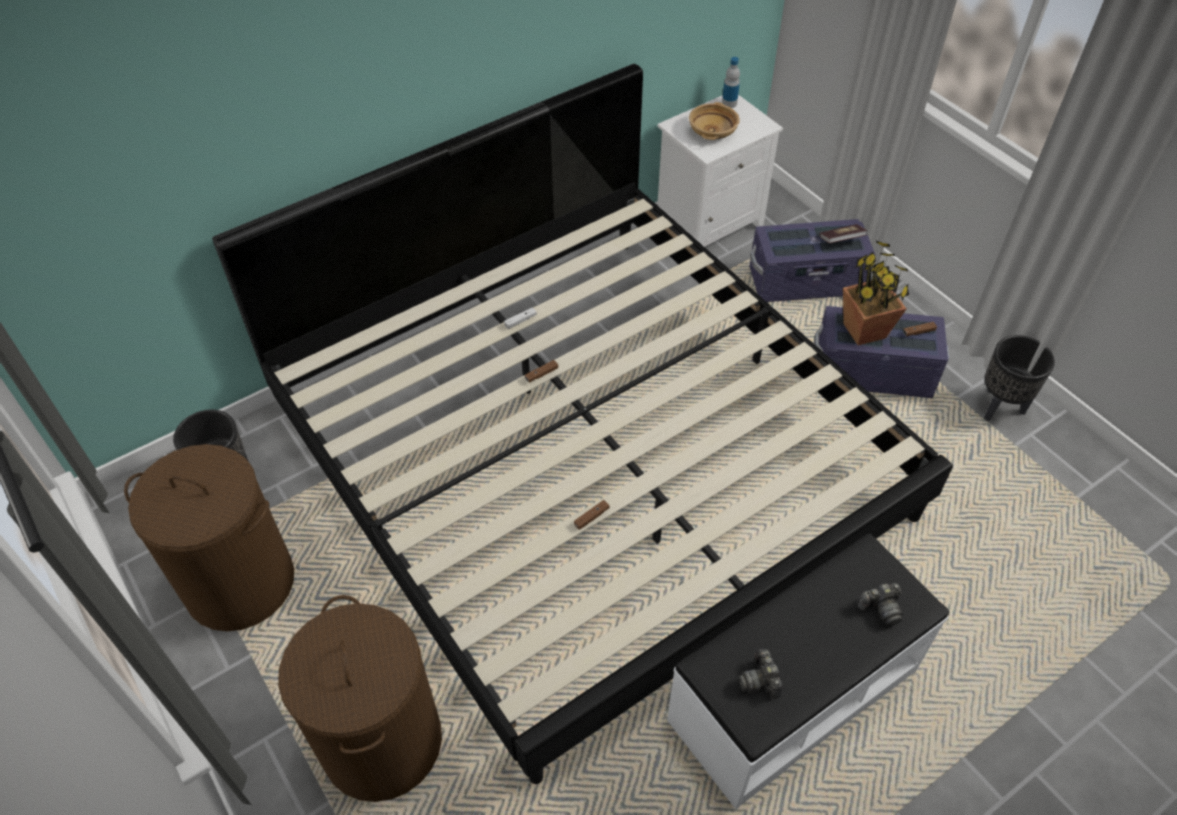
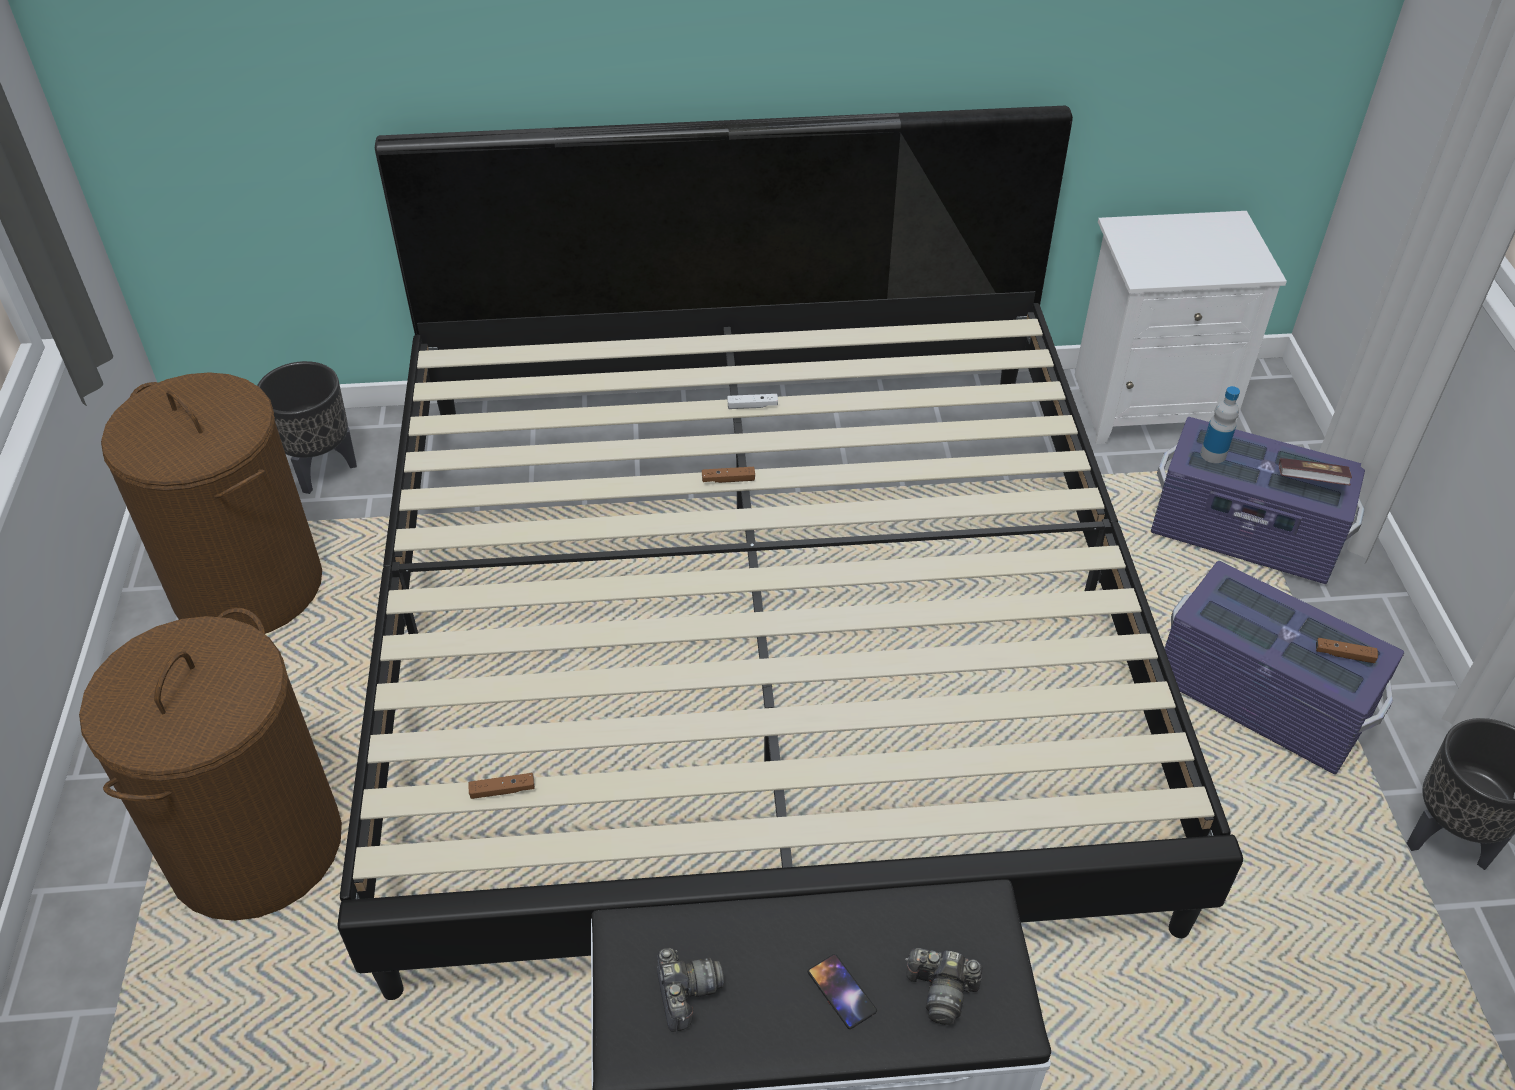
camera: 30 degrees right, 5 degrees down
(591, 517) = (652, 680): brown game controller -> brown game controller (502, 790)
(713, 132) = (1172, 252): beige bowl -> none
(729, 103) = (1227, 225): bottle -> bottle (1213, 454)
(760, 680) = (686, 993): camera -> camera turned 150 degrees clockwise
(834, 635) = (841, 991): none -> phone
(865, 330) = (1255, 618): potted plant -> none

